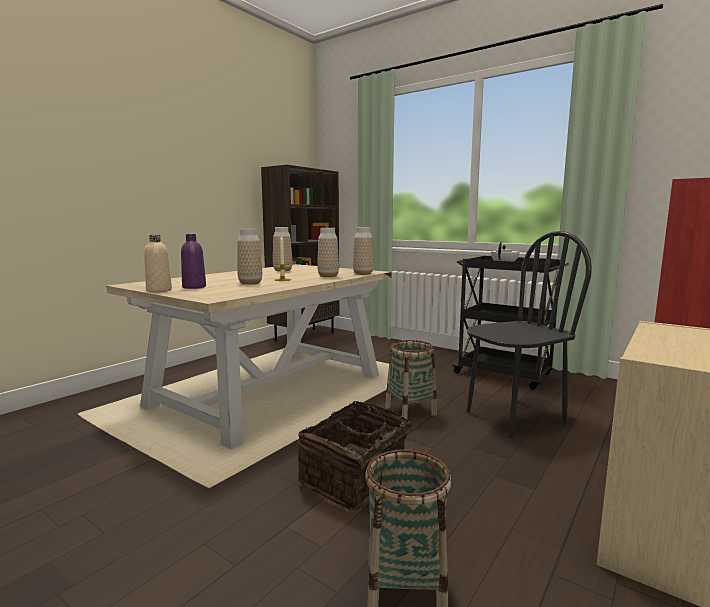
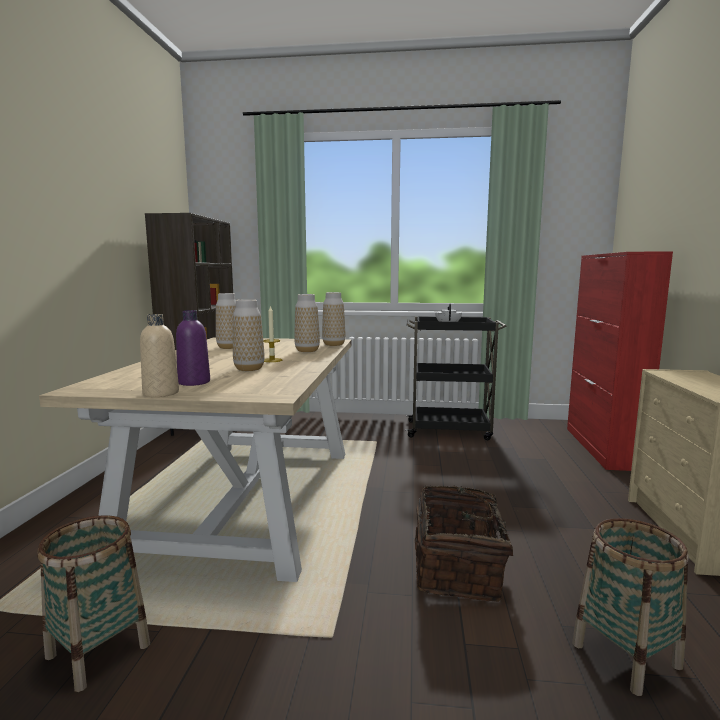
camera: 30 degrees left, 0 degrees up
(410, 411) = (420, 485): basket -> basket (99, 650)
(514, 417) = (506, 469): black chair -> none

